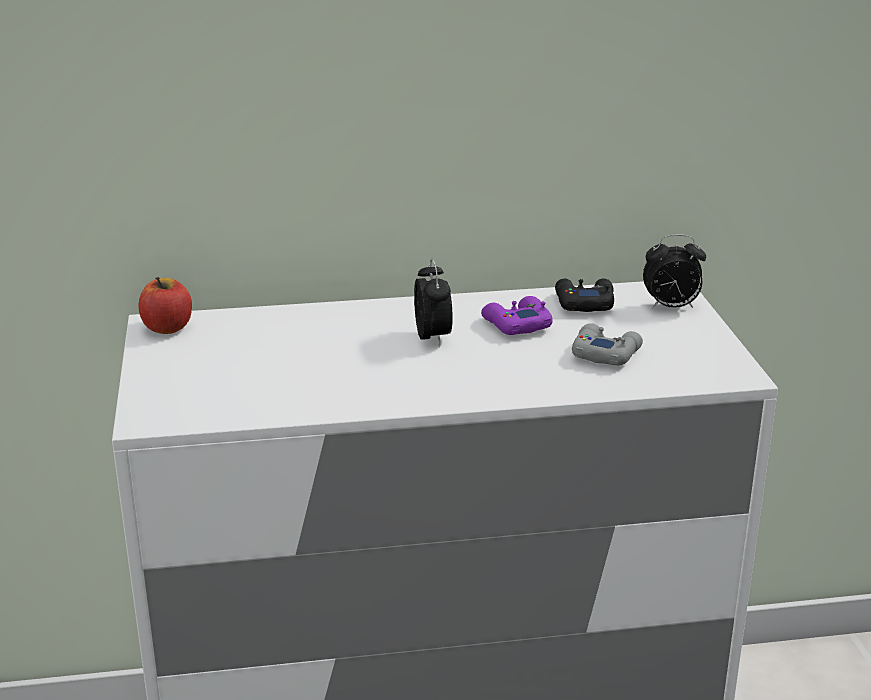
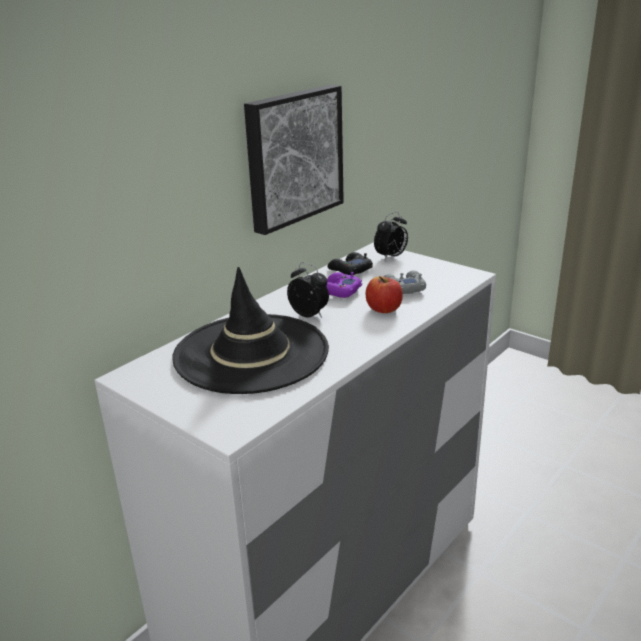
camera: 40 degrees left, 0 degrees up
(167, 328) = (139, 375): apple -> apple (384, 309)
(298, 353) = (251, 353): none -> black hat
(522, 106) = (292, 157): none -> picture

